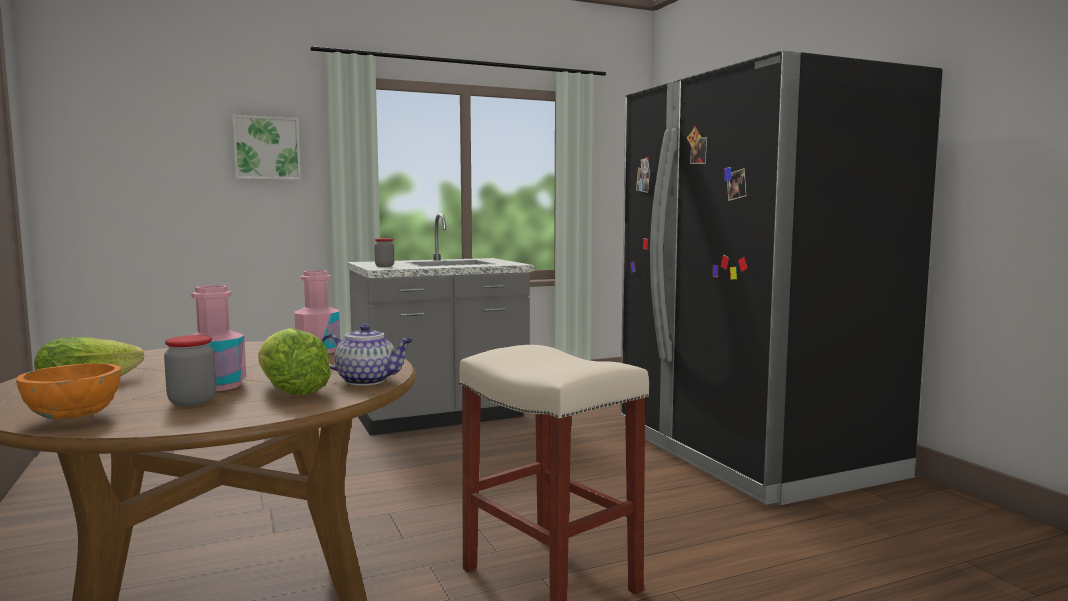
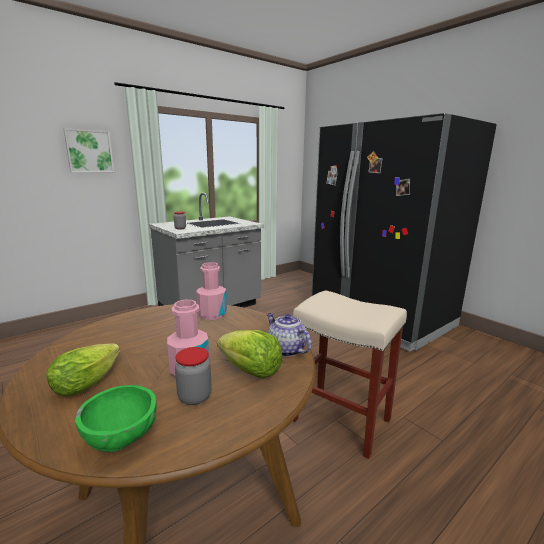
camera: 15 degrees left, 10 degrees up
(74, 417) = (122, 438): orange bowl -> green bowl
(367, 381) = (285, 349): teapot -> teapot turned 120 degrees counterclockwise

